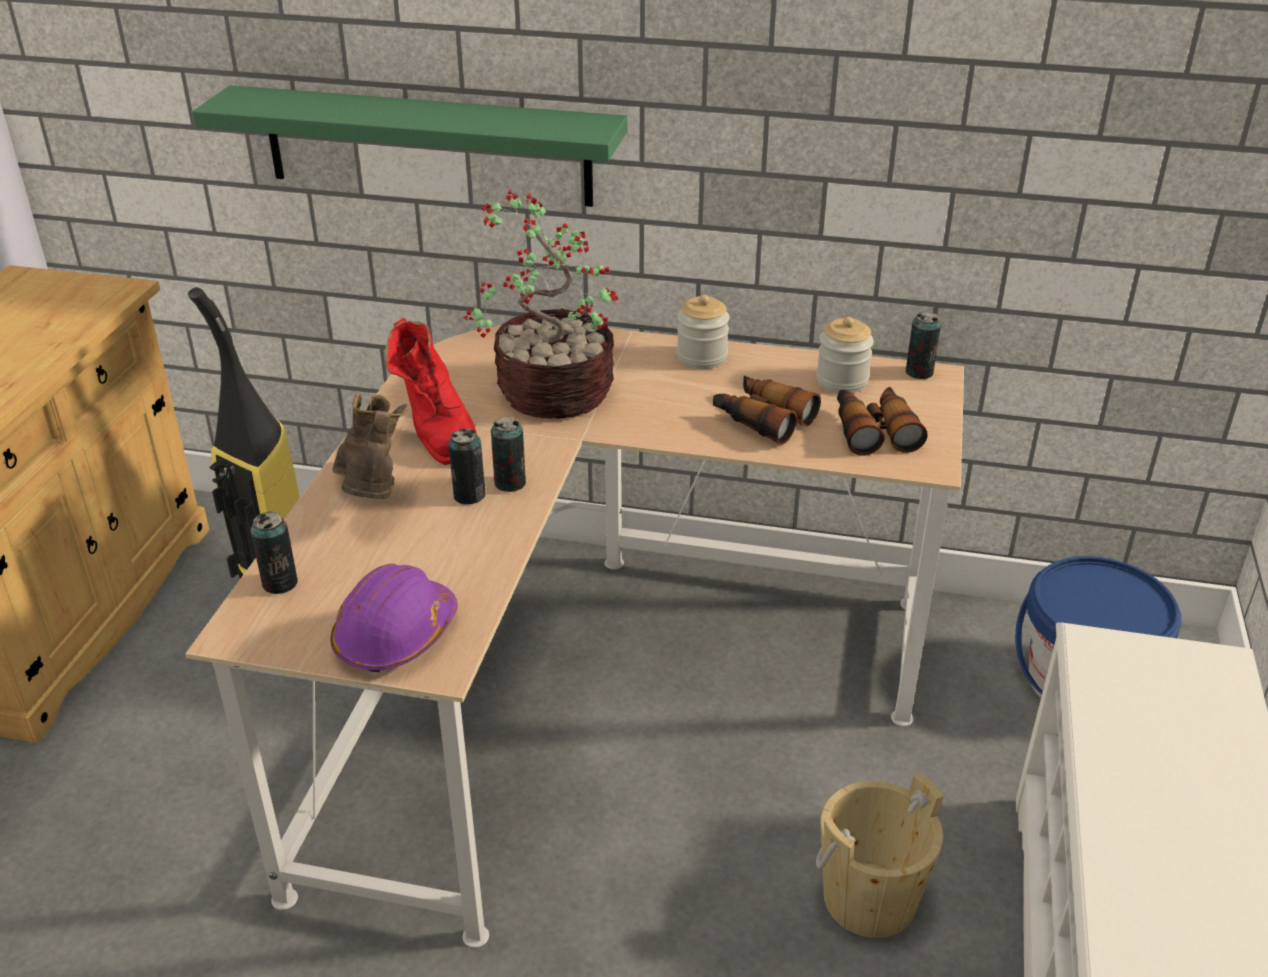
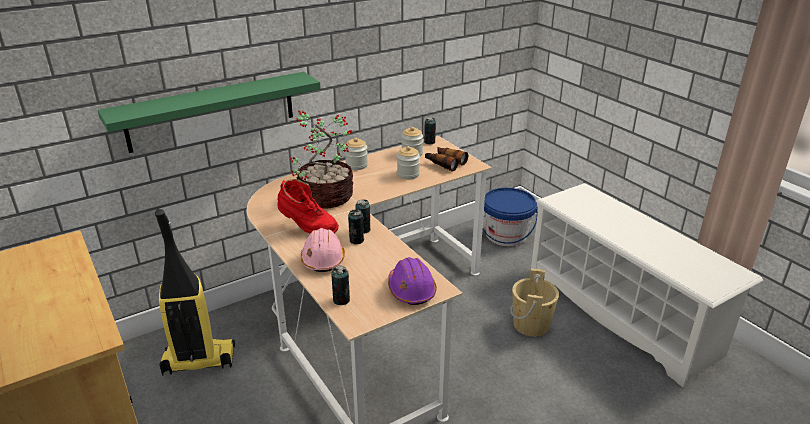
camera: 45 degrees left, 5 degrees down
(372, 498) = (323, 259): brown boot -> pink hard hat
(762, 419) = (408, 174): binoculars -> jar

